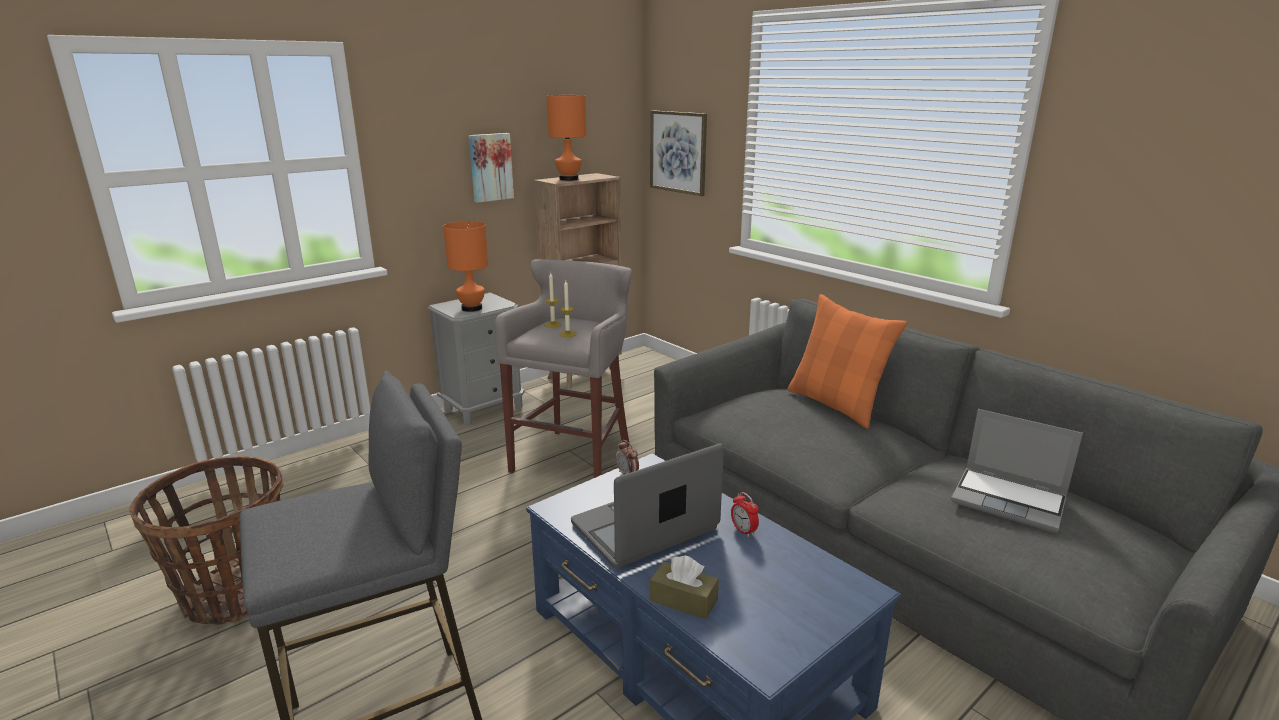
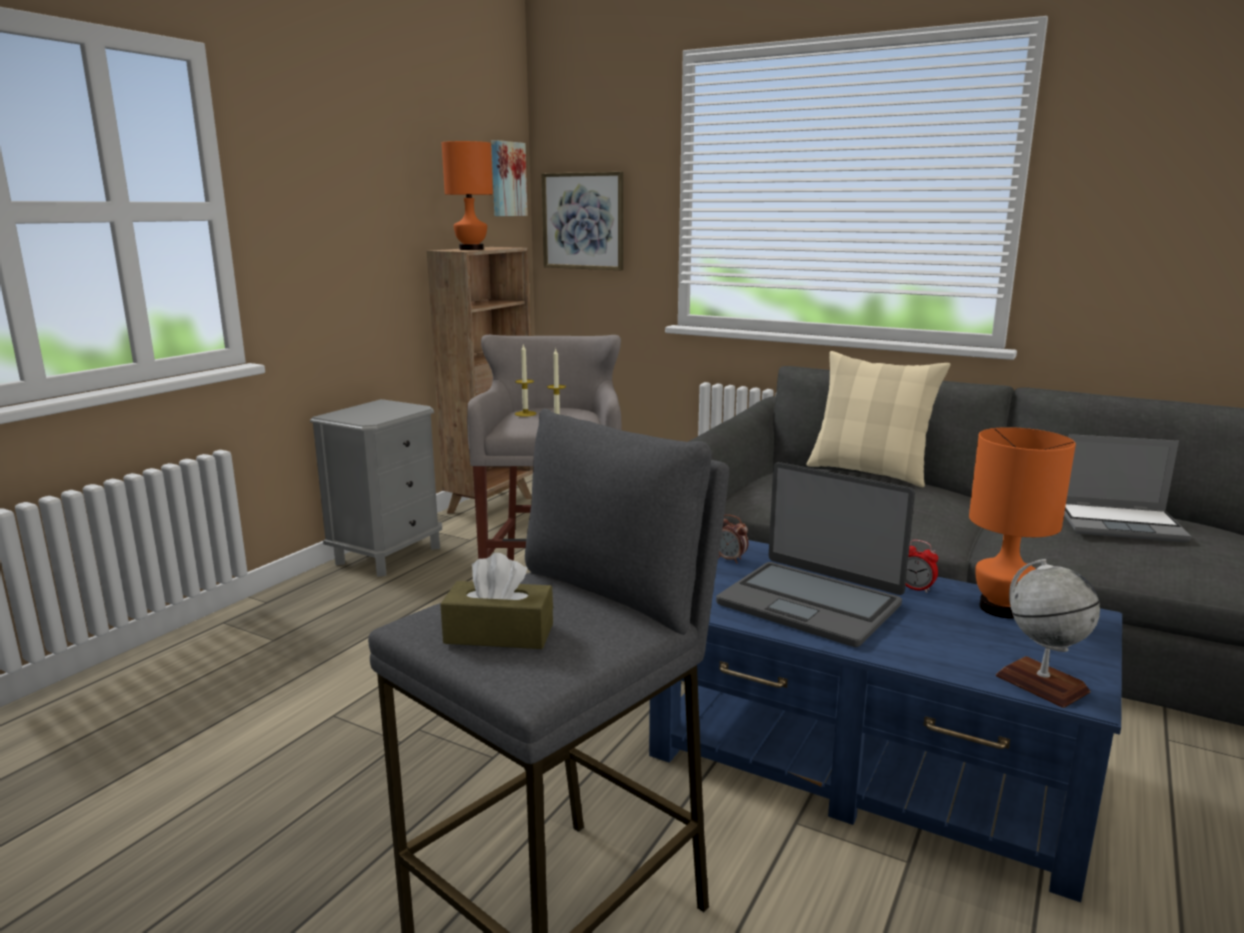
camera: 20 degrees left, 5 degrees down
(236, 594) = (191, 835): basket -> none
(471, 308) = (378, 415): orange table lamp -> orange table lamp (1002, 609)
(490, 167) = (377, 232): picture -> picture (507, 179)
(645, 528) = (810, 603): laptop -> laptop turned 90 degrees counterclockwise
(683, 600) = (931, 659): brown tissue box -> brown tissue box (499, 634)
(747, 643) = (1041, 683): none -> globe
(836, 405) = (869, 472): orange pillow -> beige pillow

